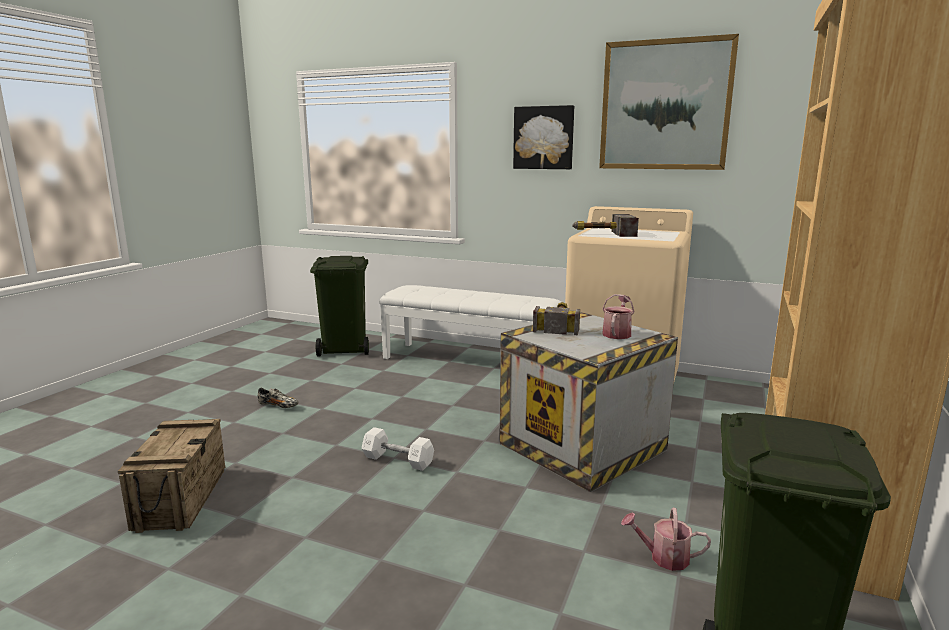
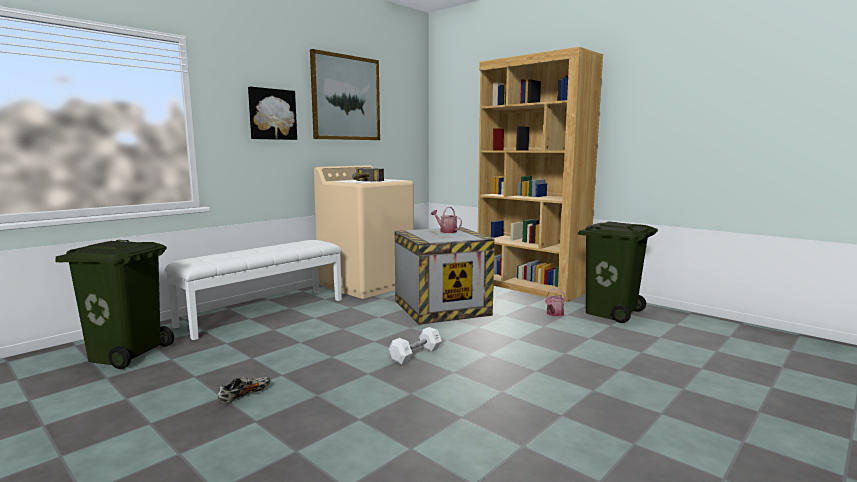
camera: 70 degrees left, 5 degrees down
(180, 498) = (410, 446): crate -> none
(559, 324) = (415, 235): hammer -> none

